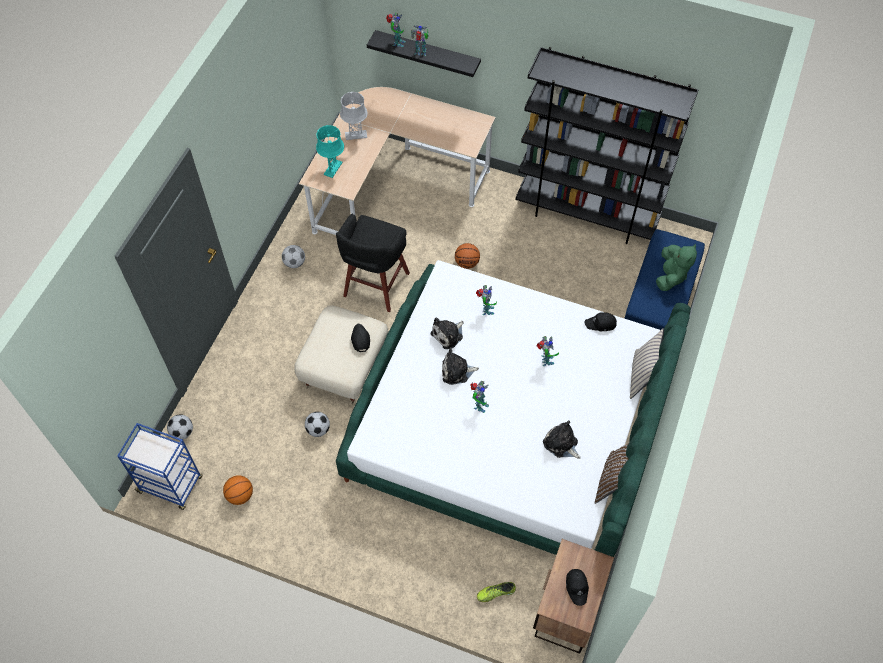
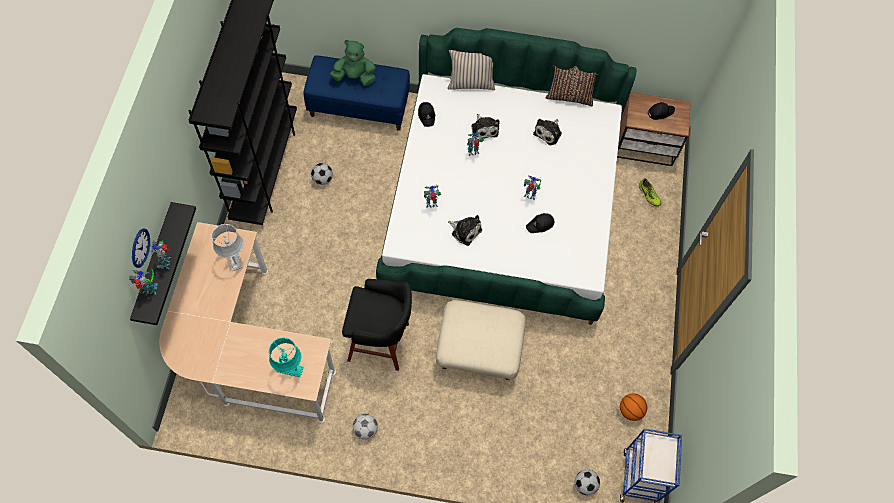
camera: 105 degrees left, 5 degrees up
(318, 430) = (548, 358): football -> football (323, 179)
(356, 135) = (238, 356): grey table lamp -> grey table lamp (234, 259)
(360, 339) = (475, 316): black cap -> black cap (540, 225)
(423, 21) = (140, 248): none -> wall clock
(457, 371) = (501, 218): plush toy -> plush toy (484, 129)
(467, 263) = (338, 264): basketball -> none

